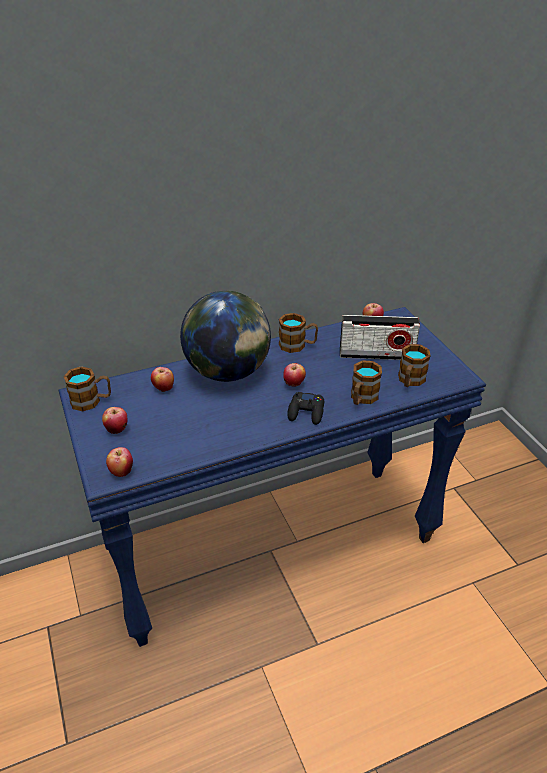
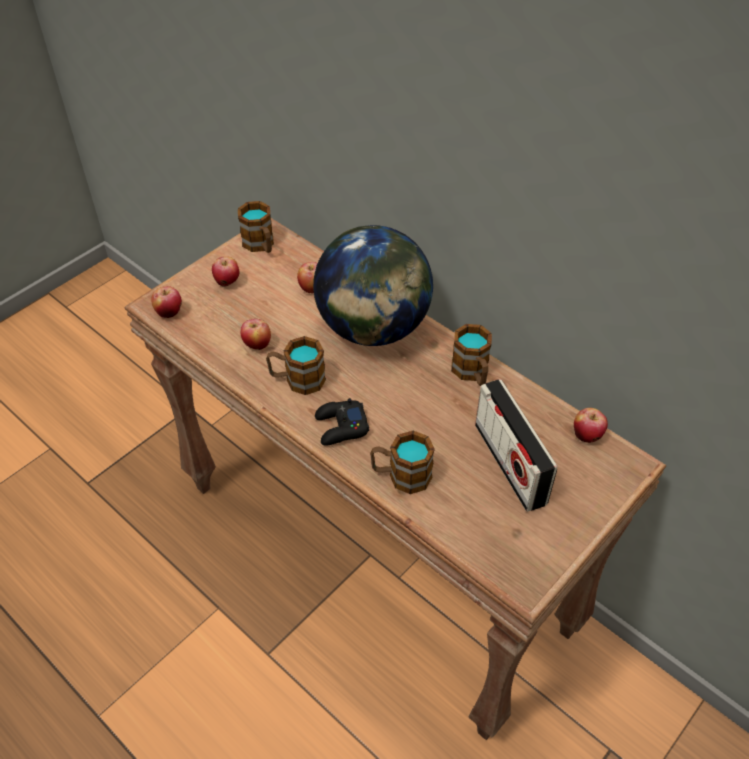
camera: 65 degrees right, 10 degrees up
(273, 546) = (377, 555): blue console table -> brown console table
(294, 385) = (387, 397): apple -> apple (257, 345)
(410, 381) = (473, 520): mug -> mug (297, 380)

